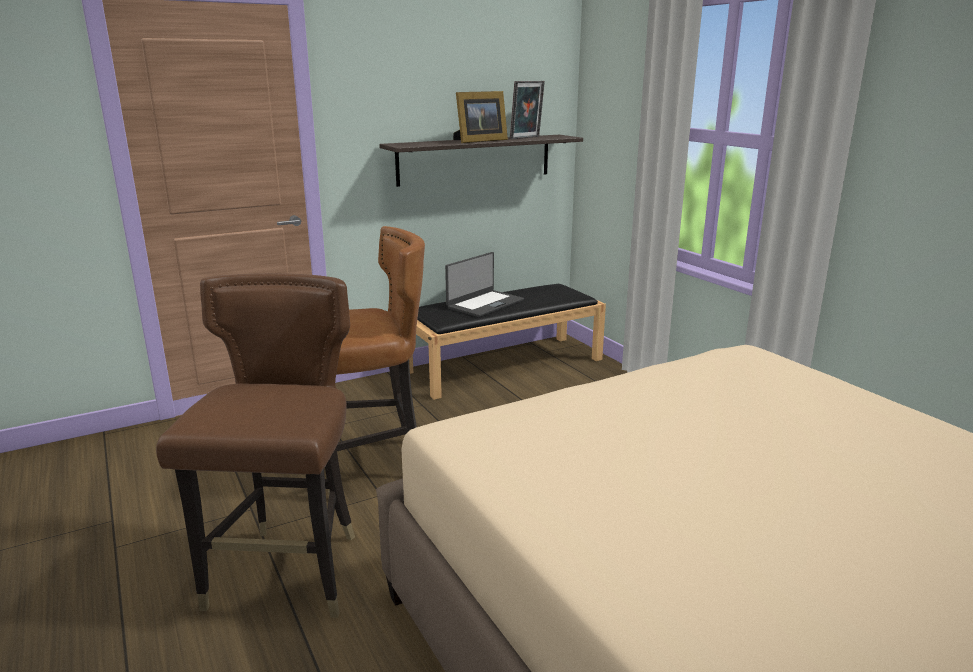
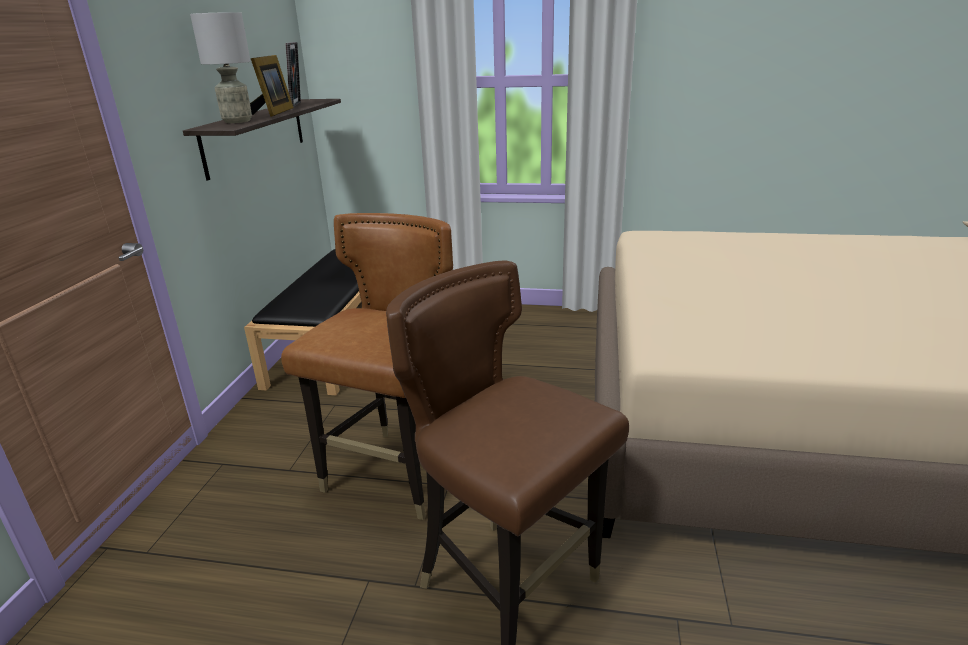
camera: 50 degrees left, 5 degrees up
(428, 143) = (236, 121): none -> grey table lamp
(484, 304) = (319, 285): laptop -> none

